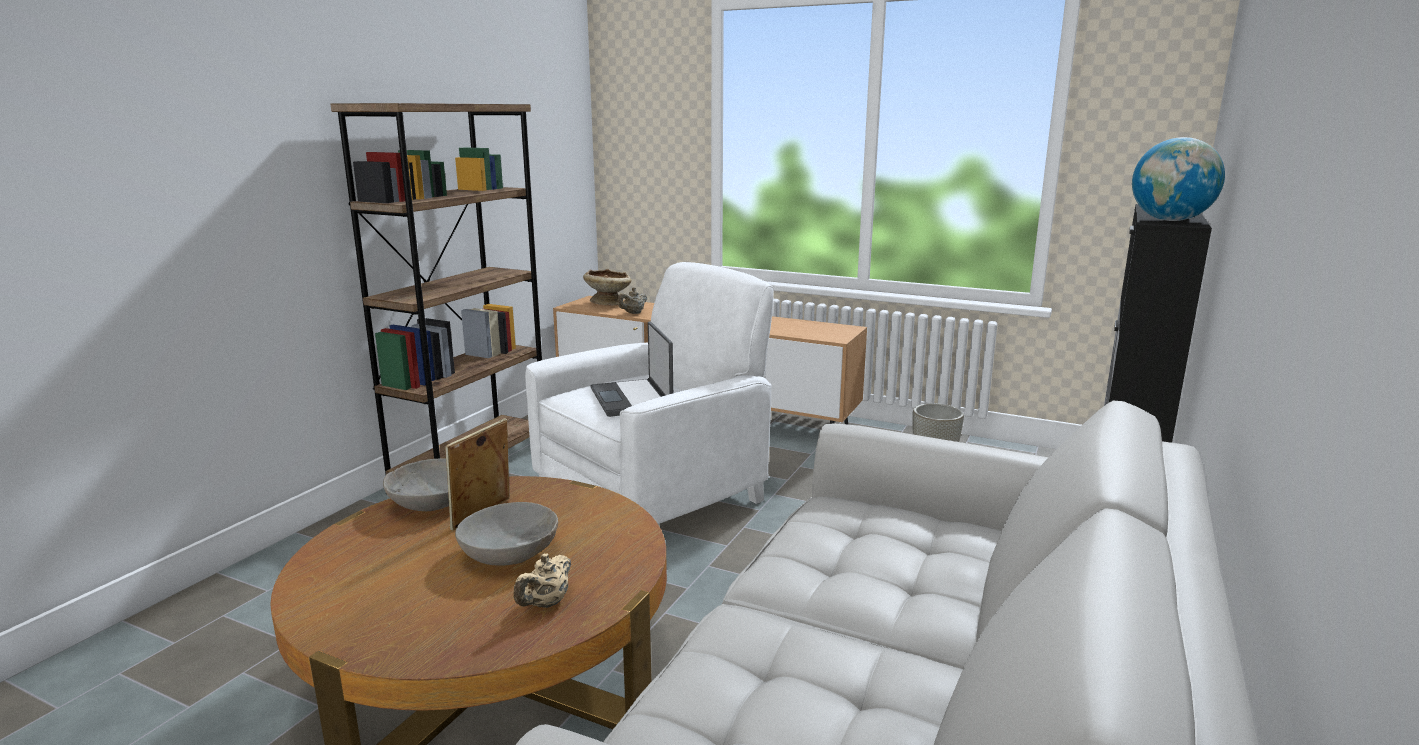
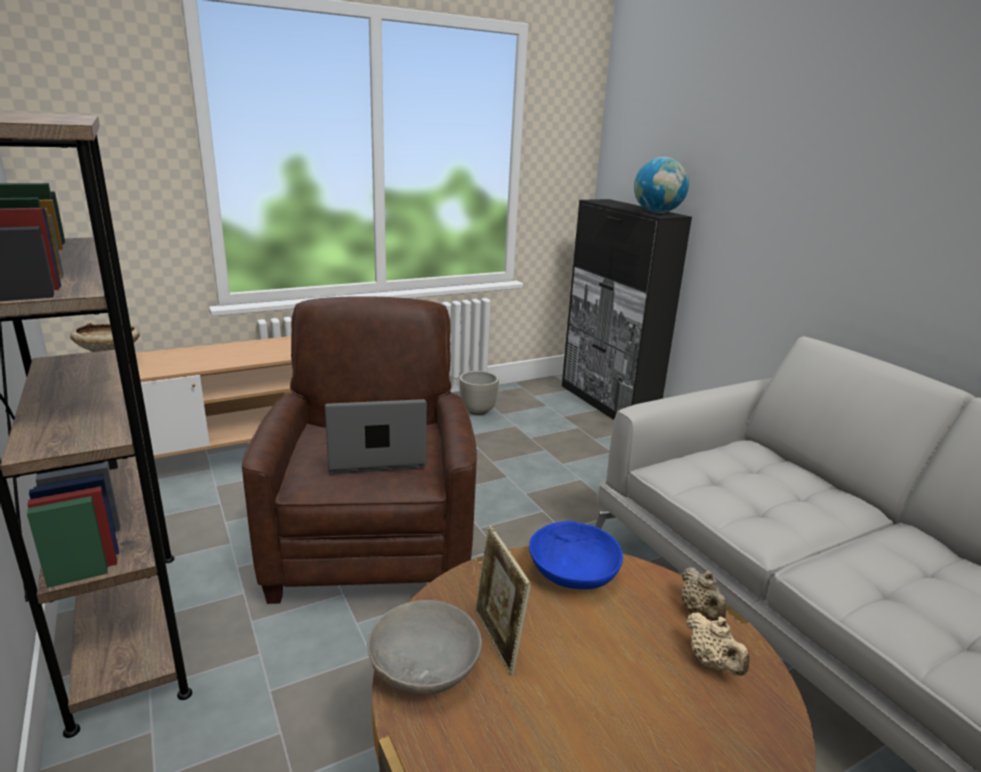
camera: 55 degrees left, 5 degrees up
(510, 552) = (597, 650): grey bowl -> none
(601, 518) = (572, 573): none -> blue bowl
(632, 399) = (376, 456): laptop -> laptop turned 150 degrees clockwise
(633, 313) = (174, 368): beige teapot -> beige teapot (700, 613)
(654, 495) = (371, 543): white armchair -> brown armchair

